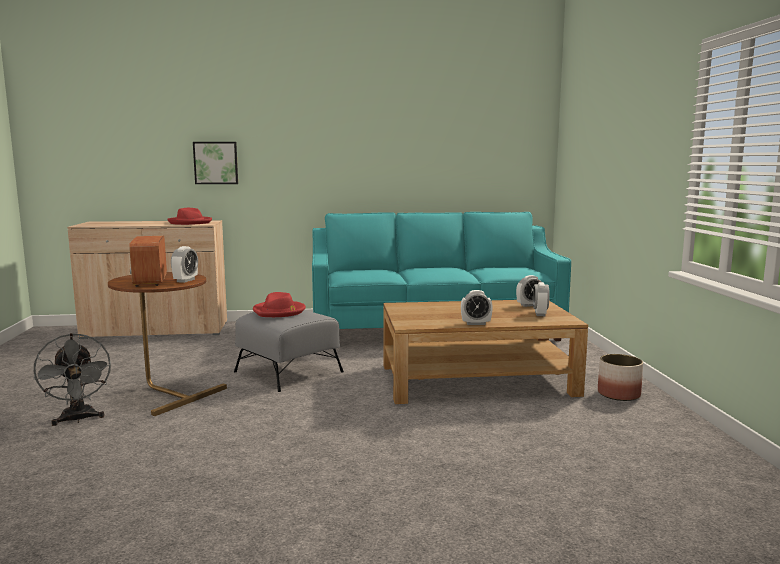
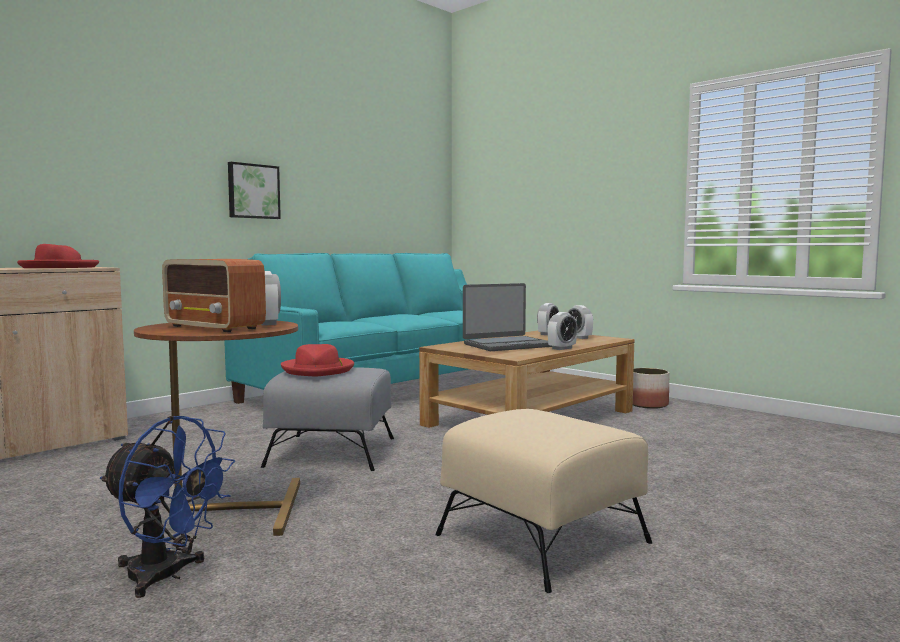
camera: 40 degrees left, 5 degrees down
(78, 419) = (167, 576): grey fan -> blue fan
(216, 163) = (78, 178): picture -> picture (253, 191)
(251, 468) = (542, 539): none -> beige ottoman
(447, 312) = (507, 345): none -> laptop

